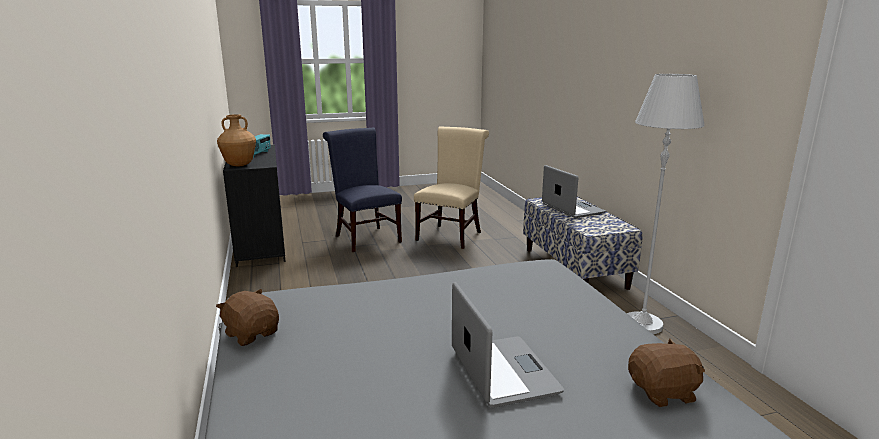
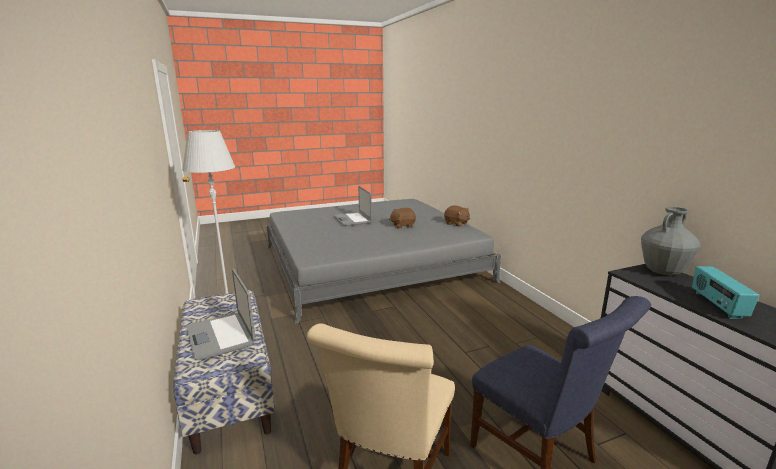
camera: 175 degrees right, 0 degrees up
(239, 165) = (663, 272): brown vase -> grey vase
(663, 392) = (299, 219): brown plush toy -> brown plush toy (402, 225)

